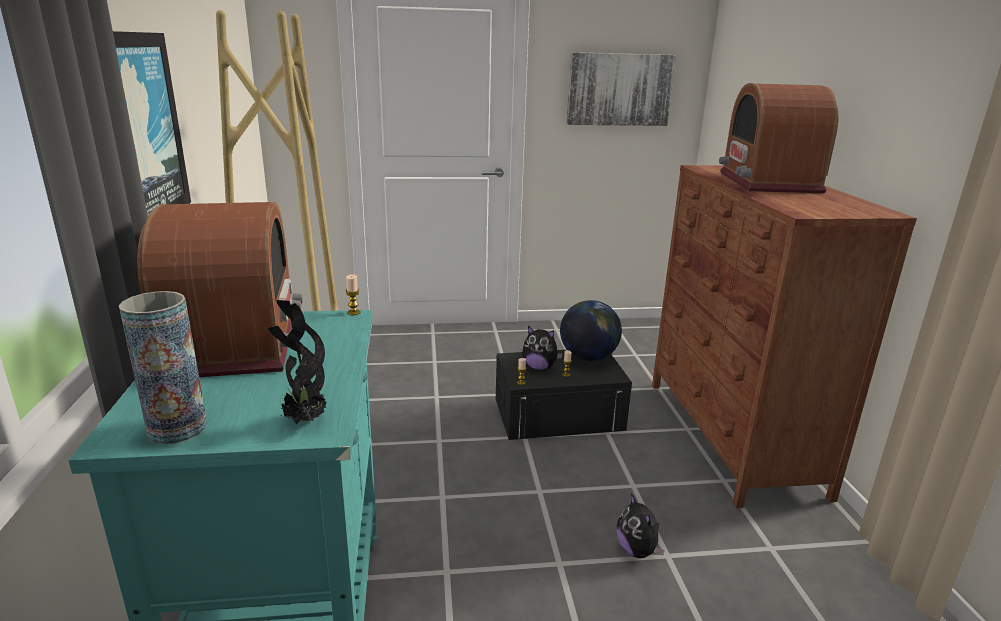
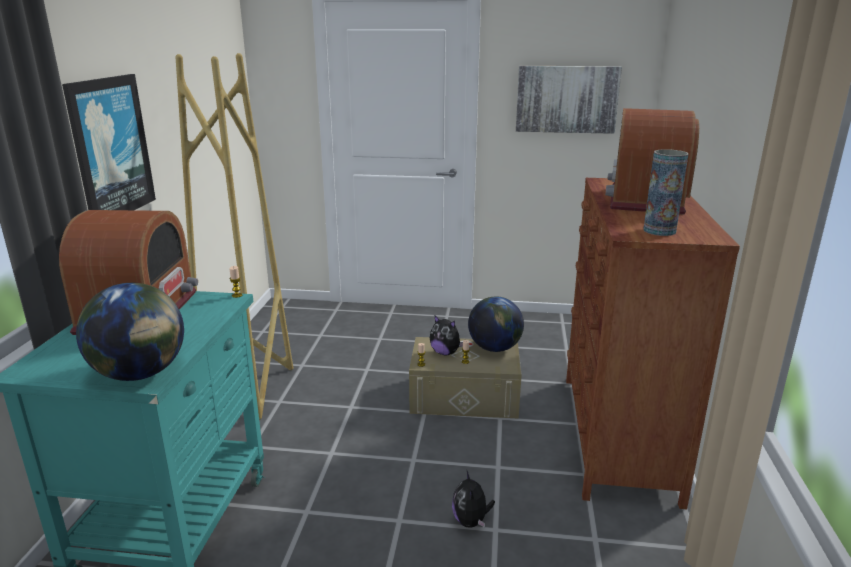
camera: 15 degrees right, 0 degrees up
(177, 428) = (61, 369): vase -> vase (659, 231)
(304, 421) = (140, 373): potted plant -> globe
(558, 414) = (464, 396): black storage box -> beige storage box

